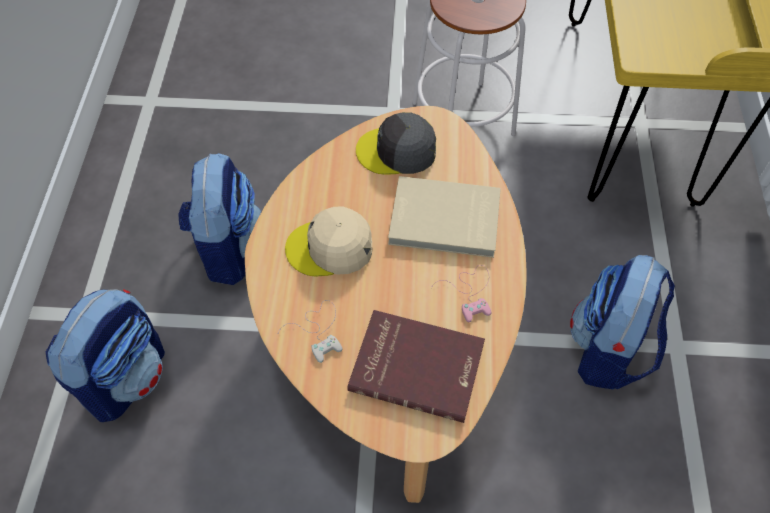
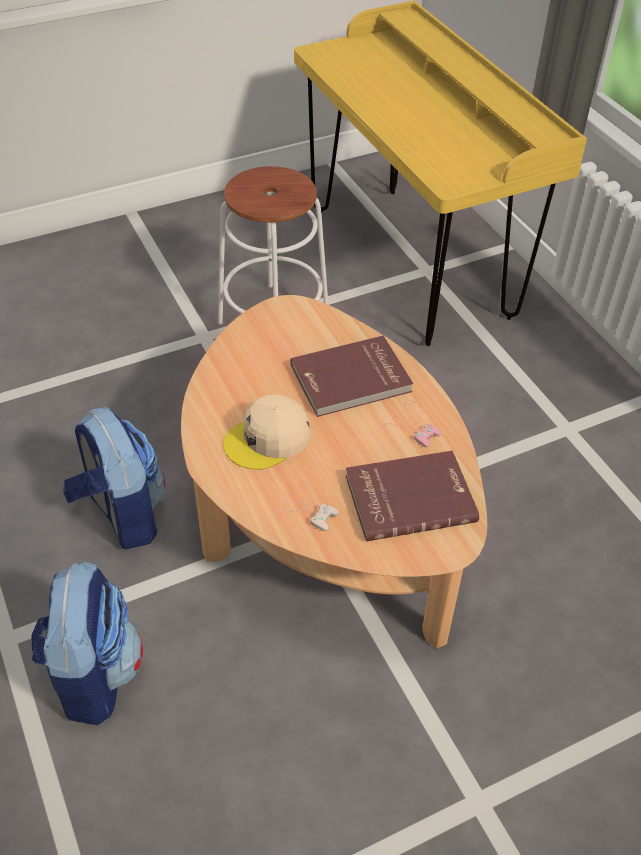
camera: 30 degrees left, 10 degrees down
(397, 151) = (271, 342): grey cap -> none
(444, 221) = (351, 380): beige book -> red book
(608, 350) = (518, 454): backpack -> none

